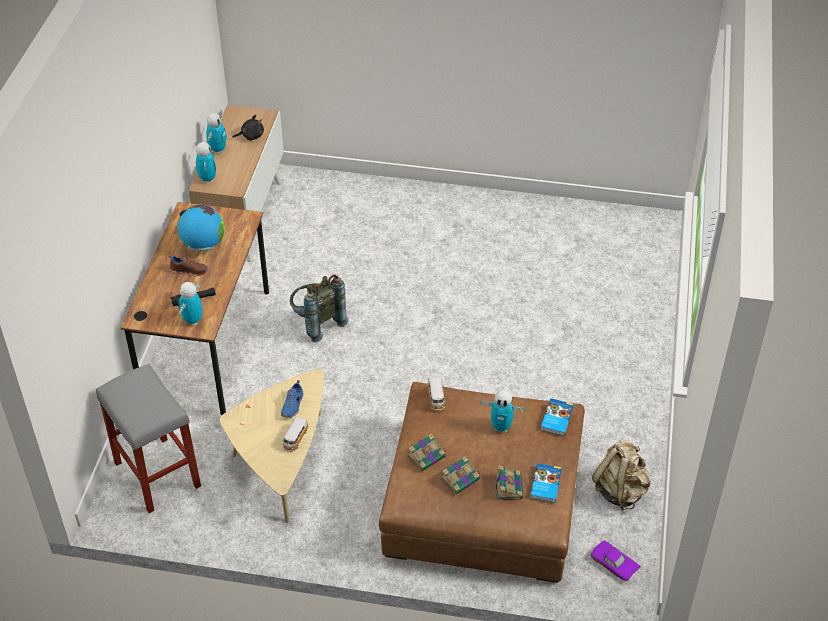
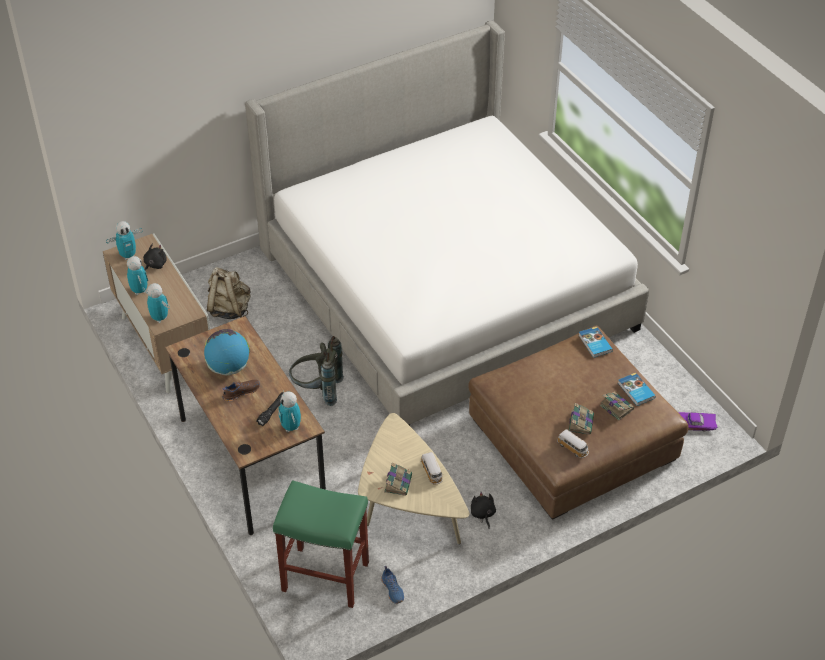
camera: 40 degrees left, 0 degrees up
(156, 474) = (324, 577): grey stool -> green stool
(293, 405) = (402, 450): blue shoe -> blue shoe (393, 589)
(332, 511) = (482, 514): none -> black plush toy
(426, 456) = (542, 422): book -> book (398, 482)
(436, 398) = (503, 380): toy car -> toy car (573, 448)
(501, 427) = (567, 371): toy robot -> toy robot (128, 255)
(518, 301) = (446, 288): none -> bed
(620, 490) = (649, 375): beige backpack -> beige backpack (229, 309)

